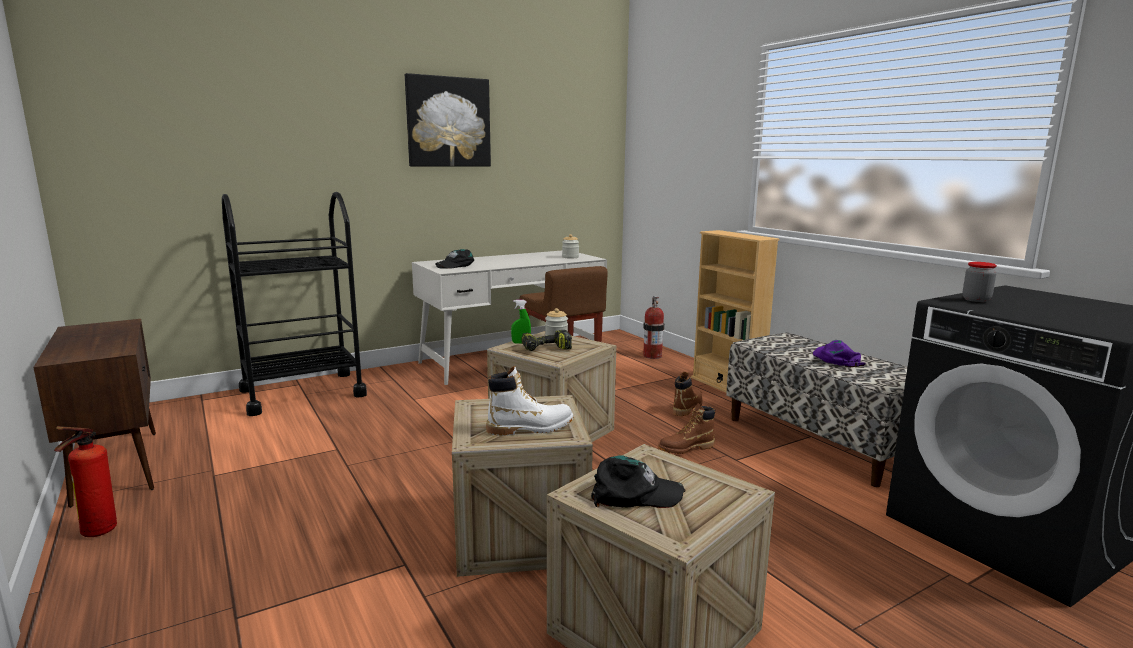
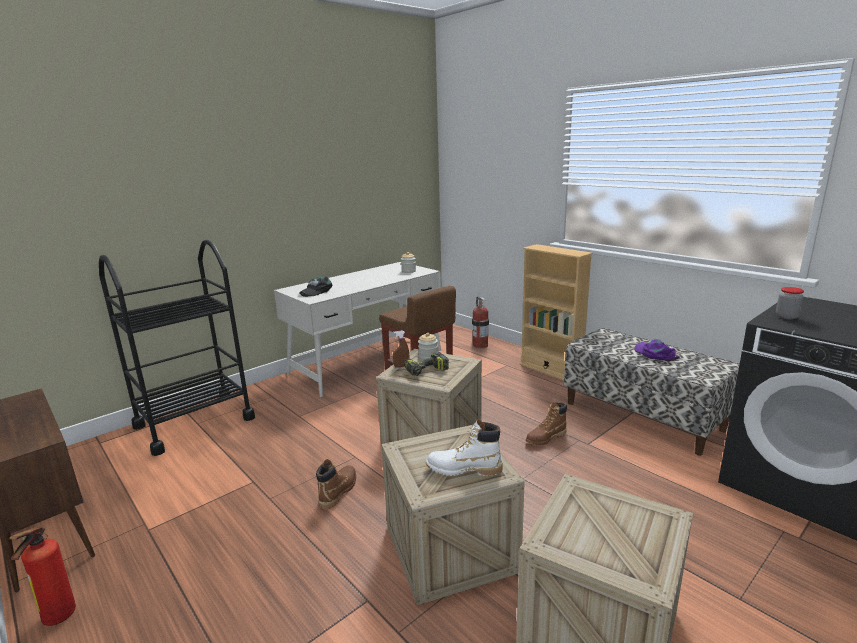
camera: 10 degrees left, 5 degrees up
(448, 122) = (294, 162): picture -> none
(521, 343) = (401, 366): green spray bottle -> brown spray bottle
(530, 428) = (464, 469): white boot -> white boot turned 150 degrees counterclockwise
(635, 494) = (590, 535): black cap -> none
(687, 407) = (529, 395): brown boot -> brown boot (338, 491)

